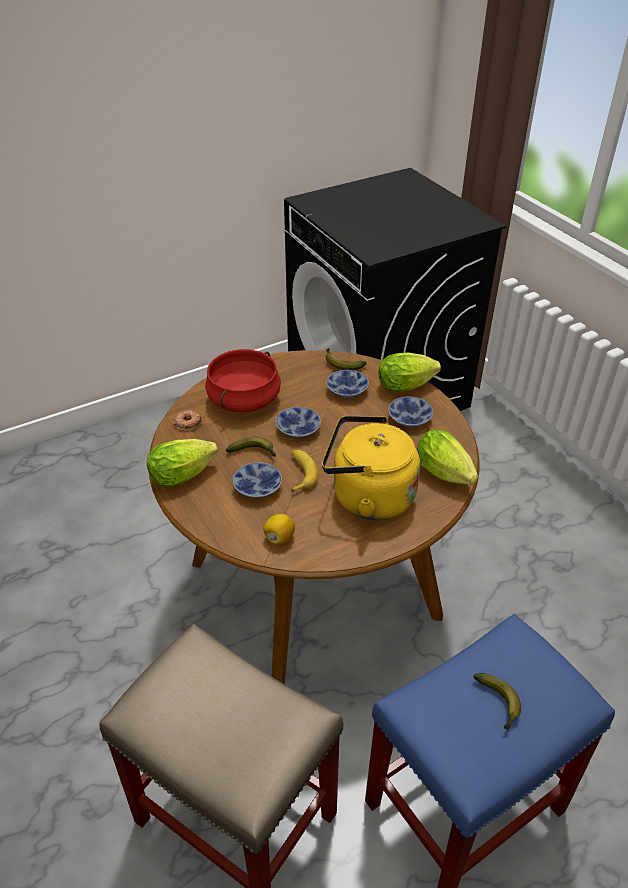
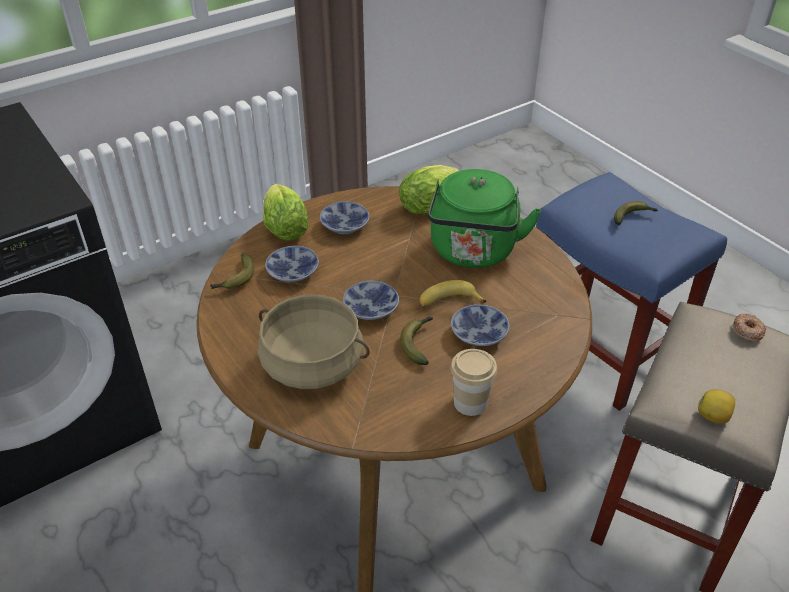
camera: 95 degrees left, 0 degrees up
(186, 474) = (470, 402): lettuce -> cup
(187, 423) = (367, 417): donut -> donut (747, 330)
(244, 400) = (313, 364): red cooking pot -> beige cooking pot
(279, 538) = (549, 310): lemon -> lemon (713, 416)
(367, 497) = (473, 252): yellow kettle -> green kettle

